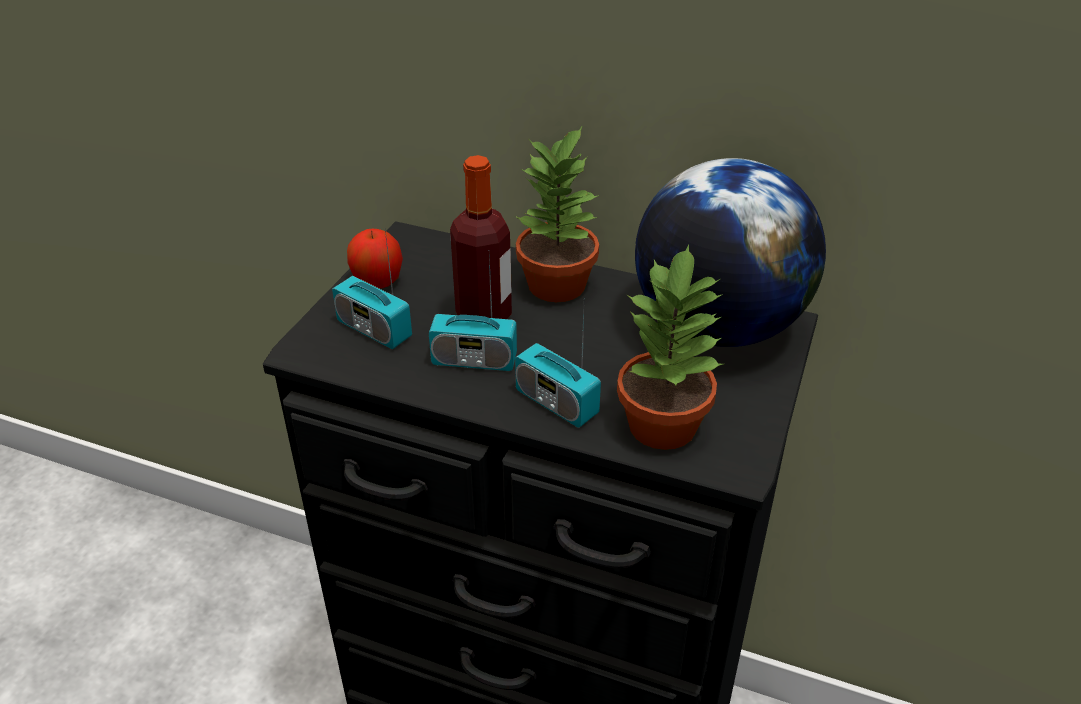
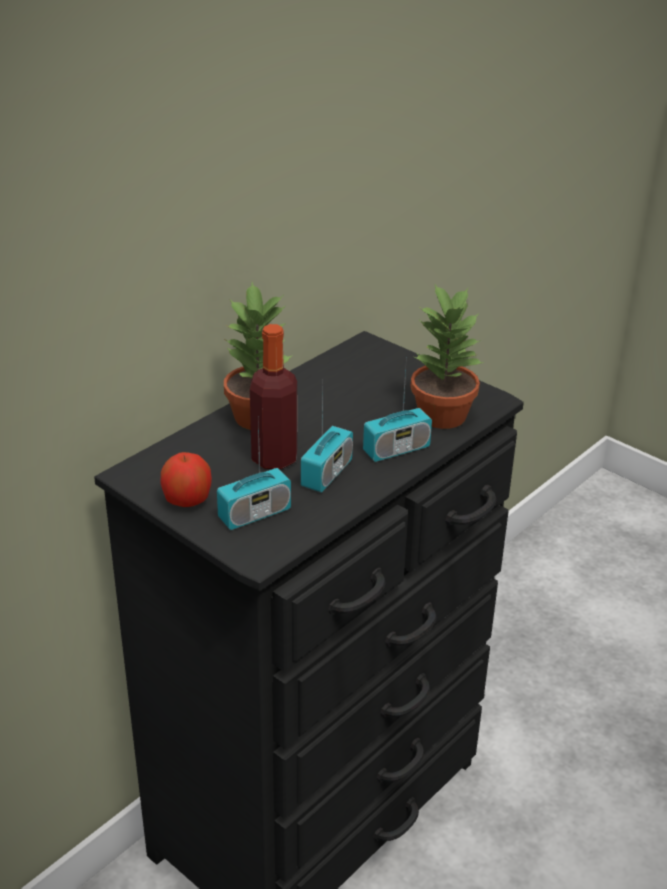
camera: 70 degrees left, 5 degrees down
(718, 327) = (355, 367): globe -> none

